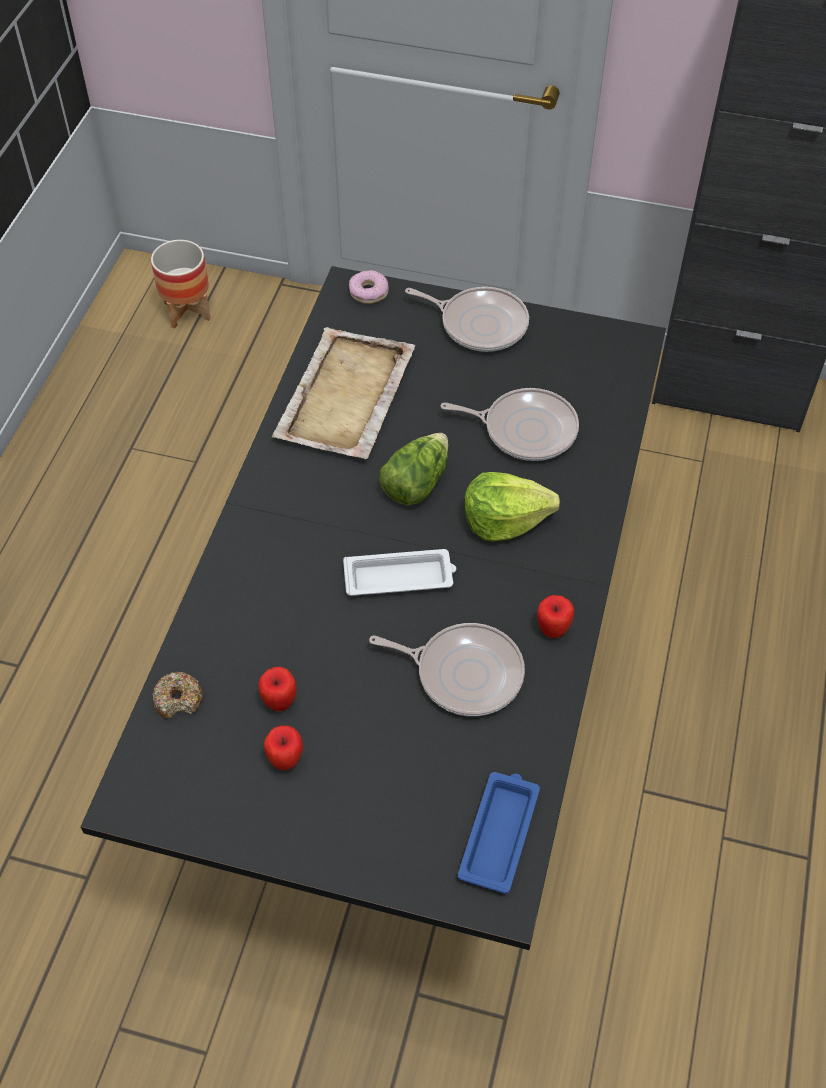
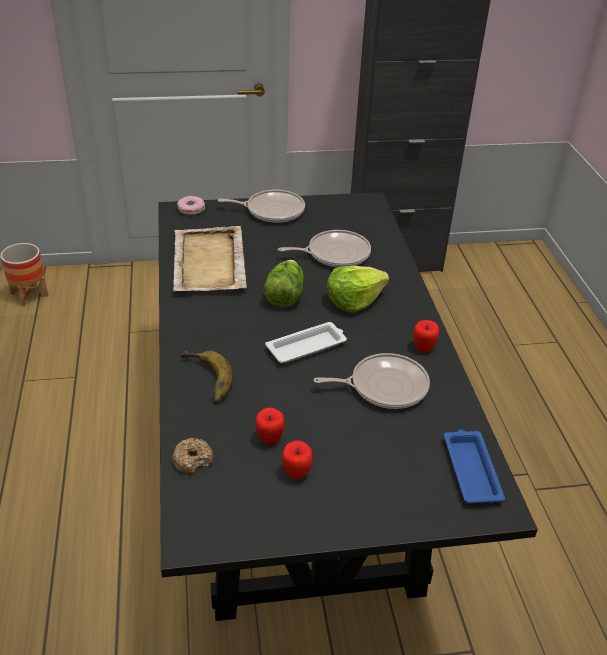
camera: 25 degrees left, 15 degrees down
(246, 589) = (204, 381): none -> banana

